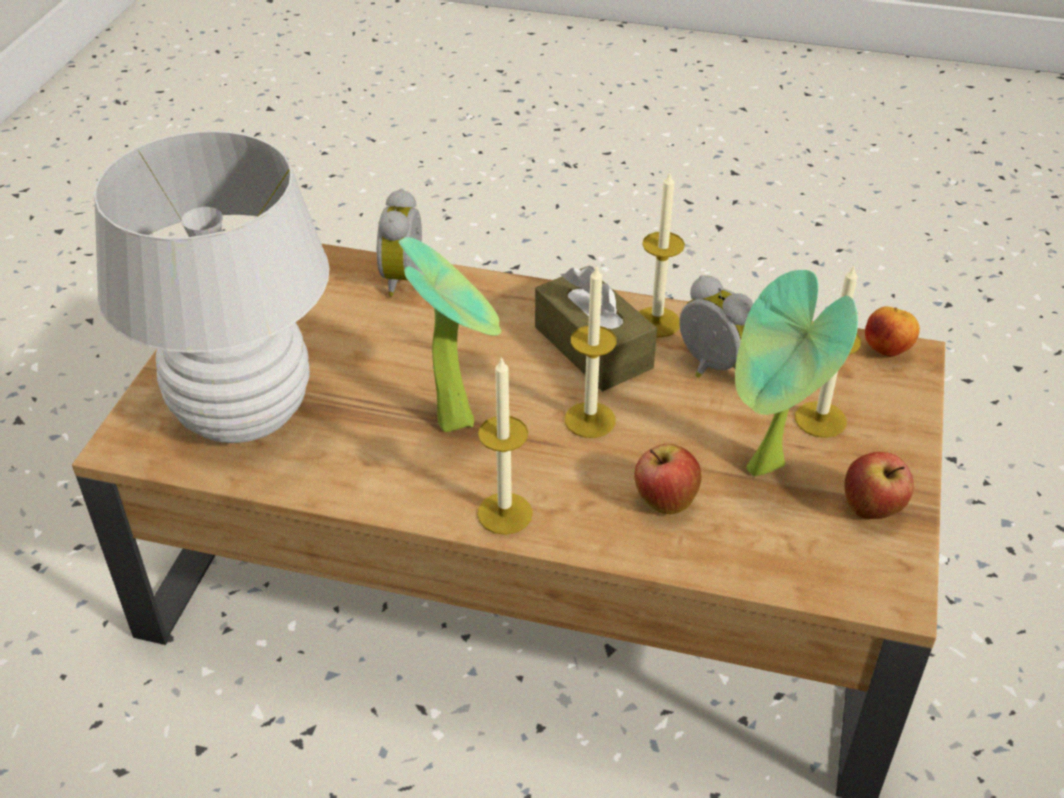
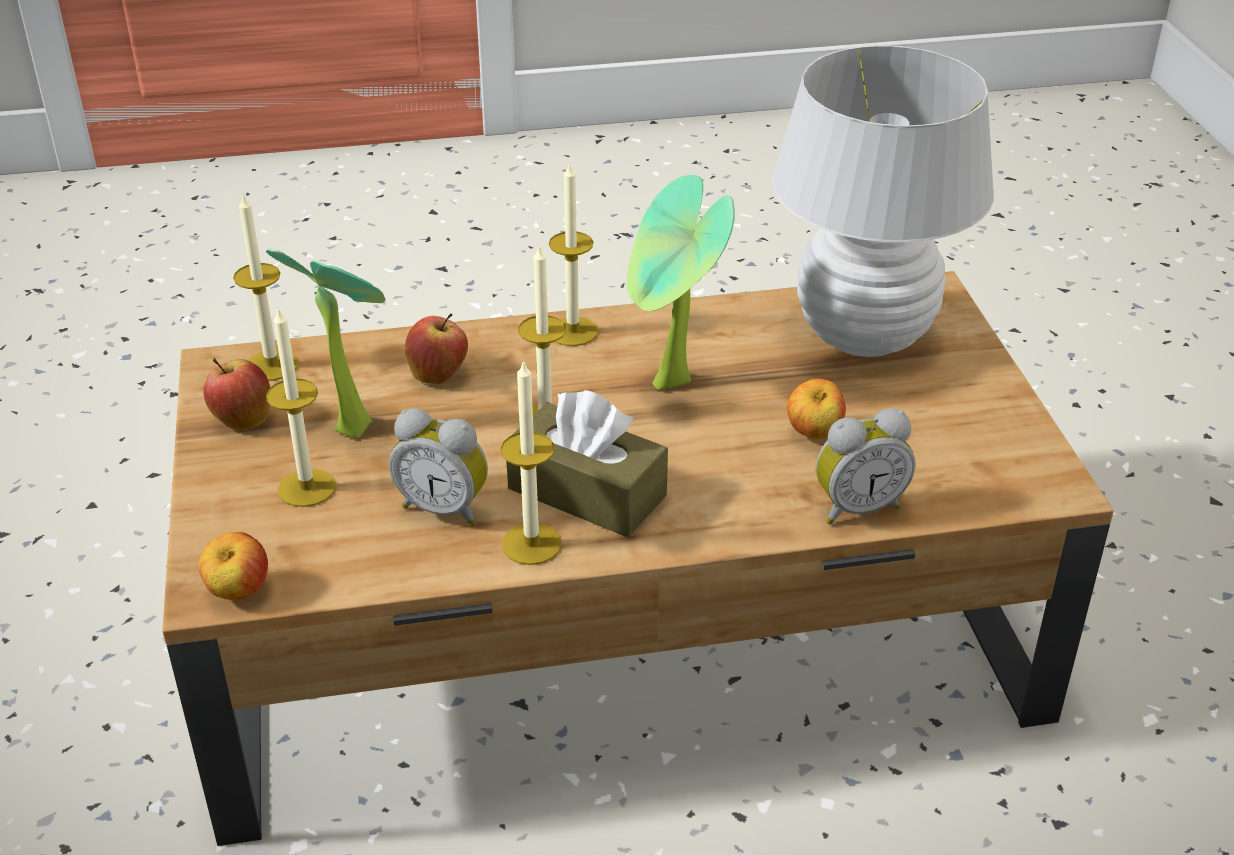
camera: 155 degrees right, 5 degrees down
(382, 340) = (813, 434): none -> apple
(407, 279) = (857, 507): alarm clock -> alarm clock turned 90 degrees clockwise
(834, 573) = (271, 365): none -> candle

